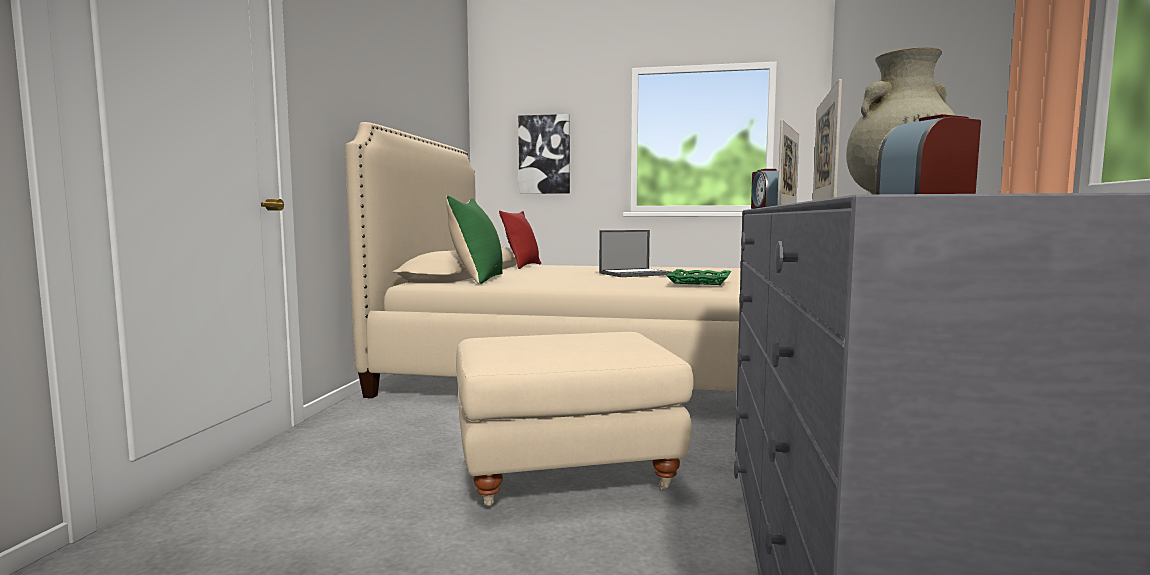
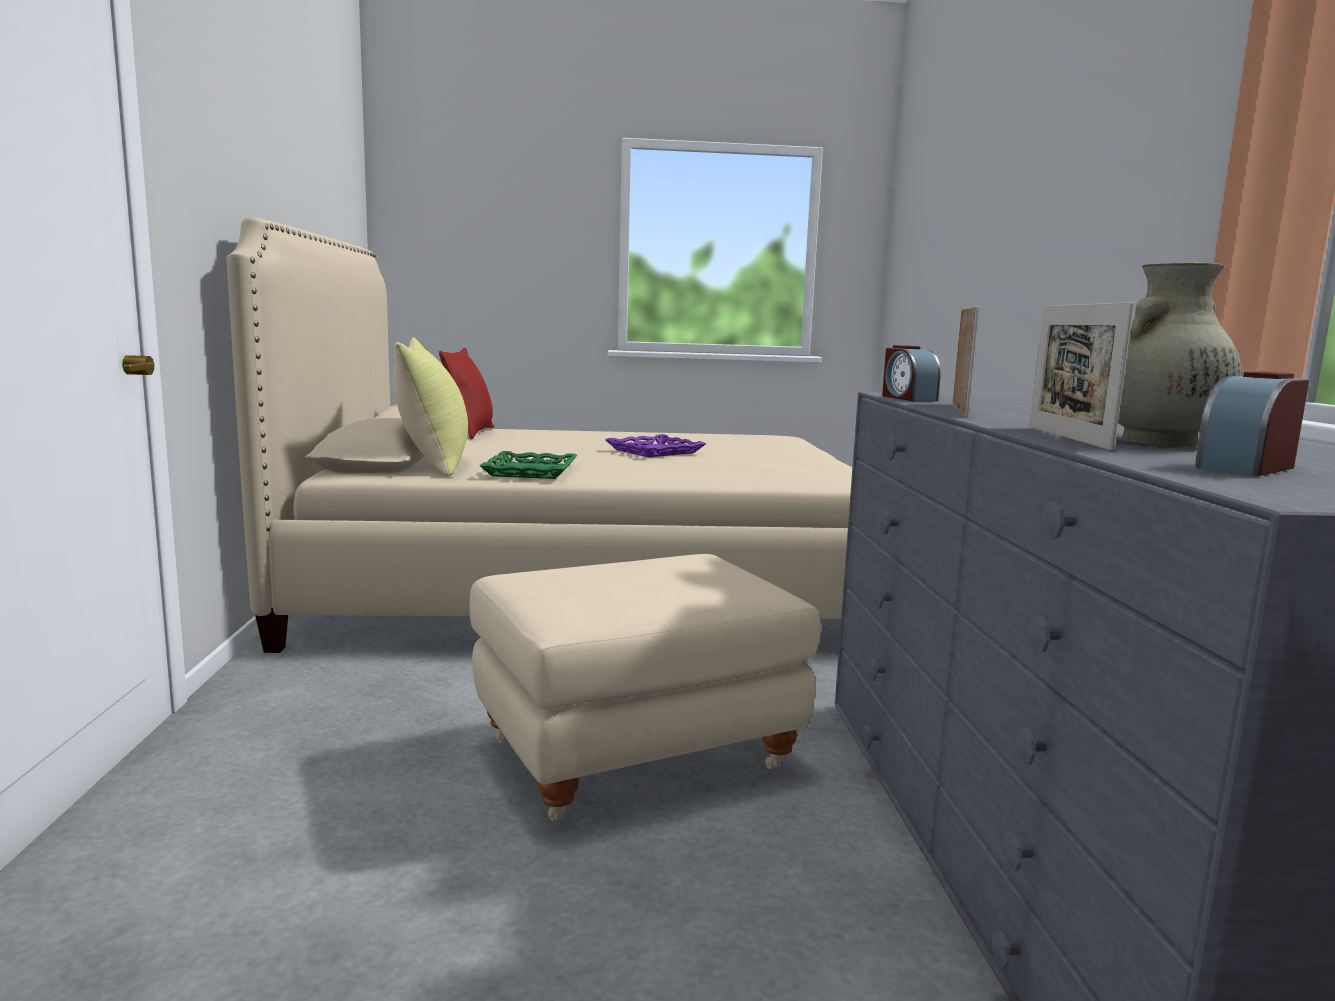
camera: 15 degrees left, 5 degrees up
(478, 279) = (433, 464): green pillow -> yellow pillow
(544, 154) = (489, 259): picture -> none
(636, 274) = (654, 451): laptop -> purple tray
(699, 281) = (758, 470): green tray -> green tray (529, 471)

